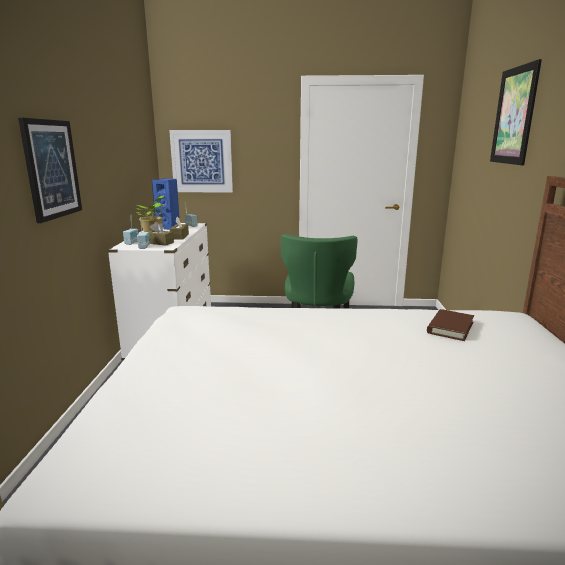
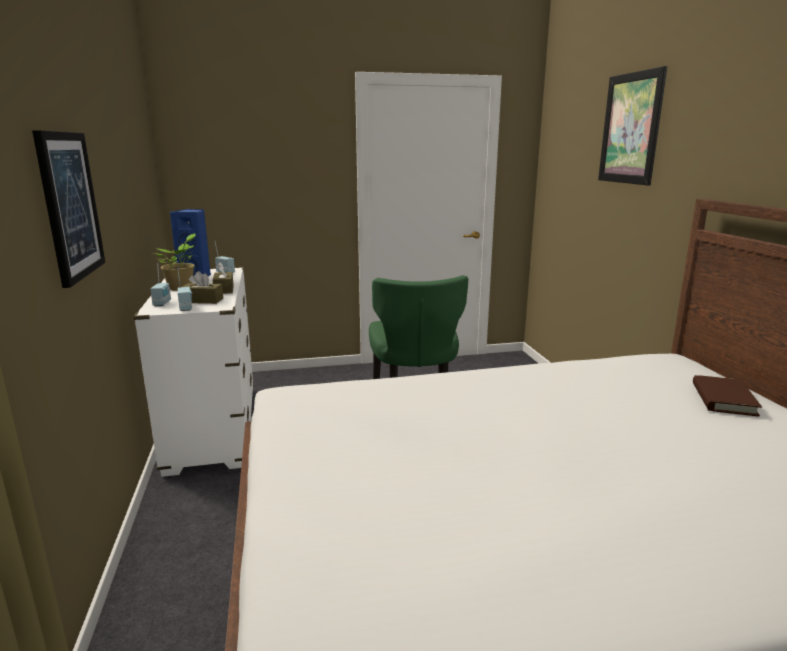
camera: 15 degrees left, 0 degrees up
(202, 161) = (225, 183): picture -> none
(450, 327) = (621, 380): brown book -> brown book (723, 399)

